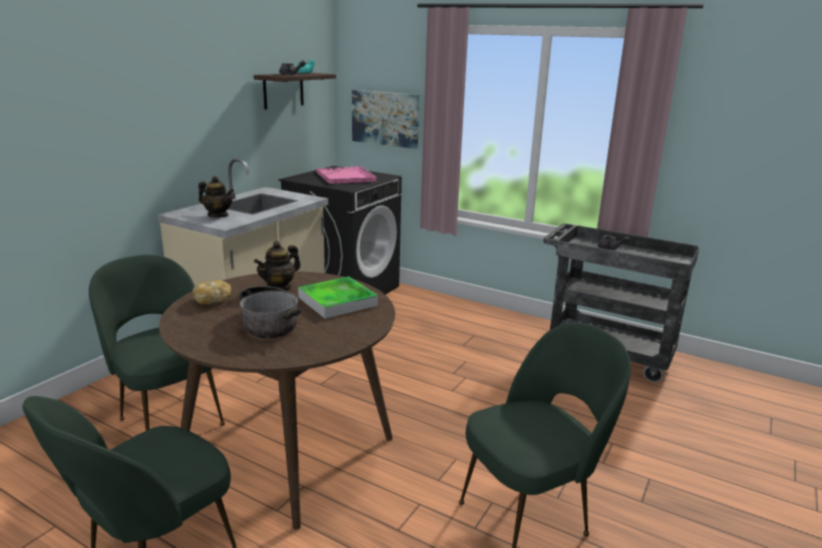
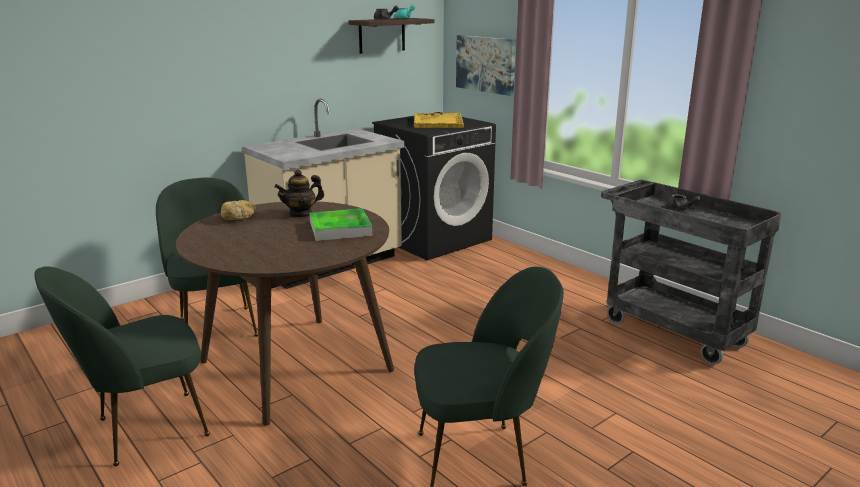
camera: 20 degrees right, 0 degrees up
(218, 215) = (290, 150): teapot -> none
(270, 323) = (267, 239): cooking pot -> none
(345, 177) = (438, 122): pink tray -> yellow tray

